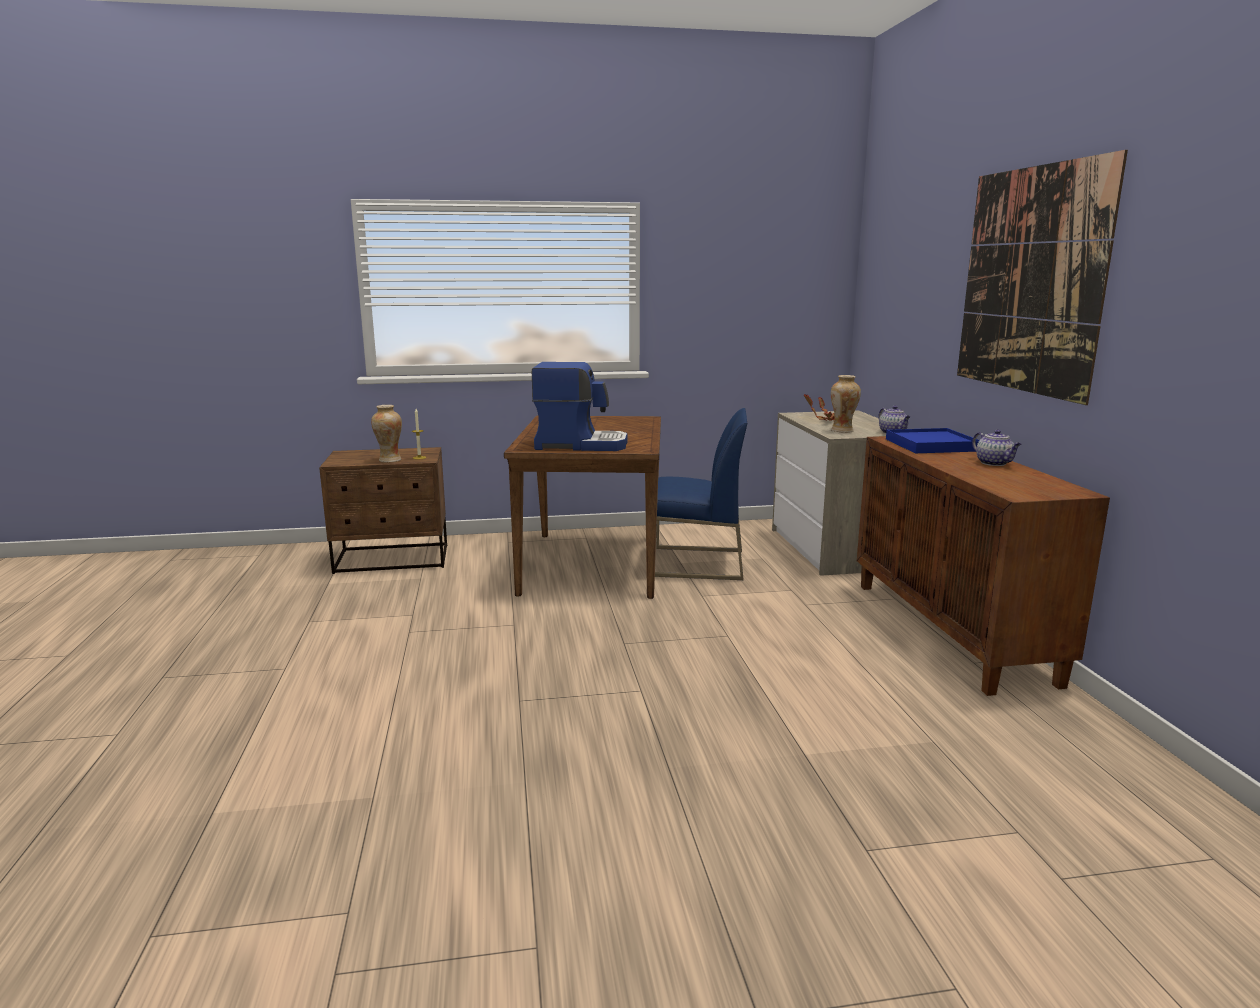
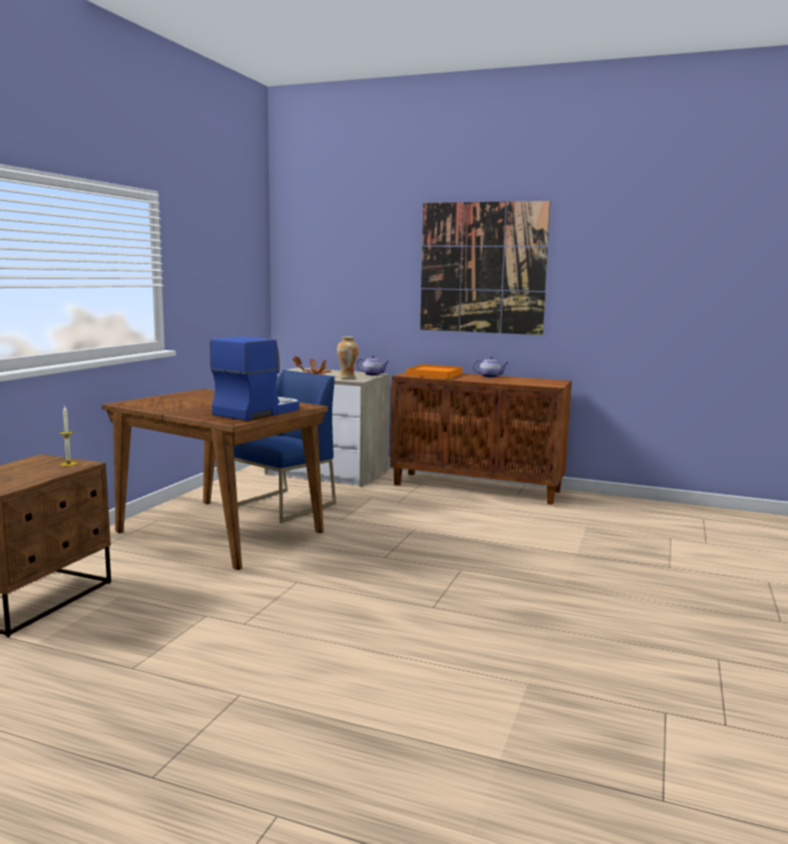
camera: 60 degrees left, 5 degrees down
(390, 460) = (48, 473): vase -> none
(931, 445) = (434, 374): blue tray -> orange tray

